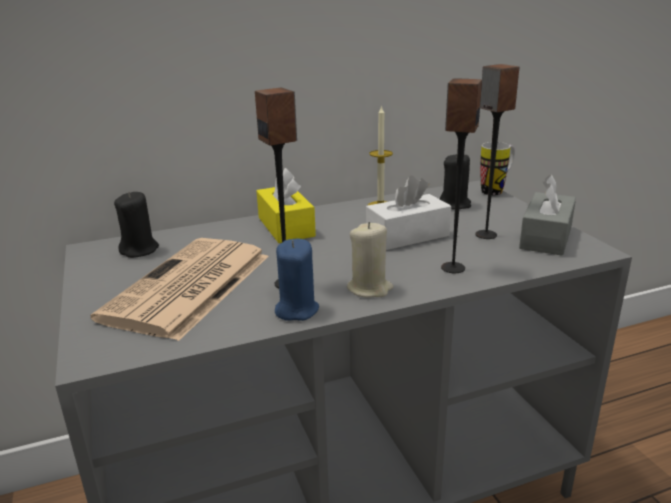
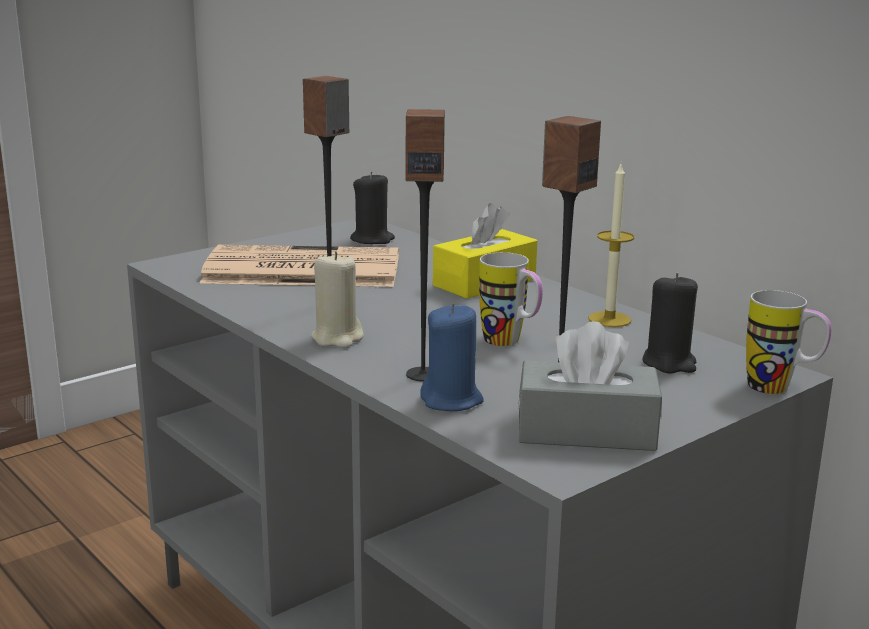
camera: 70 degrees right, 5 degrees down
(296, 310) = (273, 314): blue candle -> blue candle (452, 400)
(407, 236) = (510, 343): white tissue box -> mug

